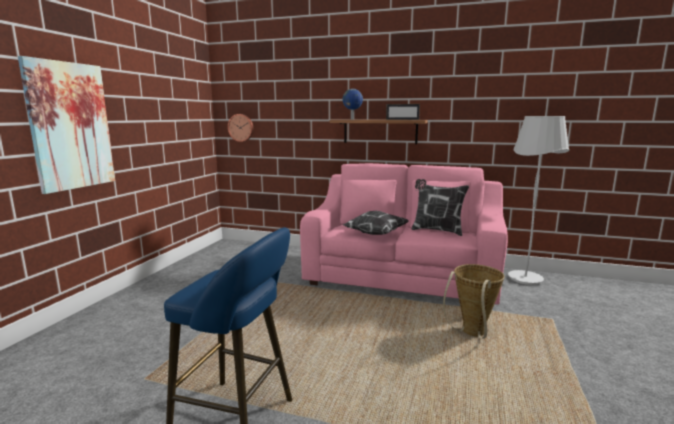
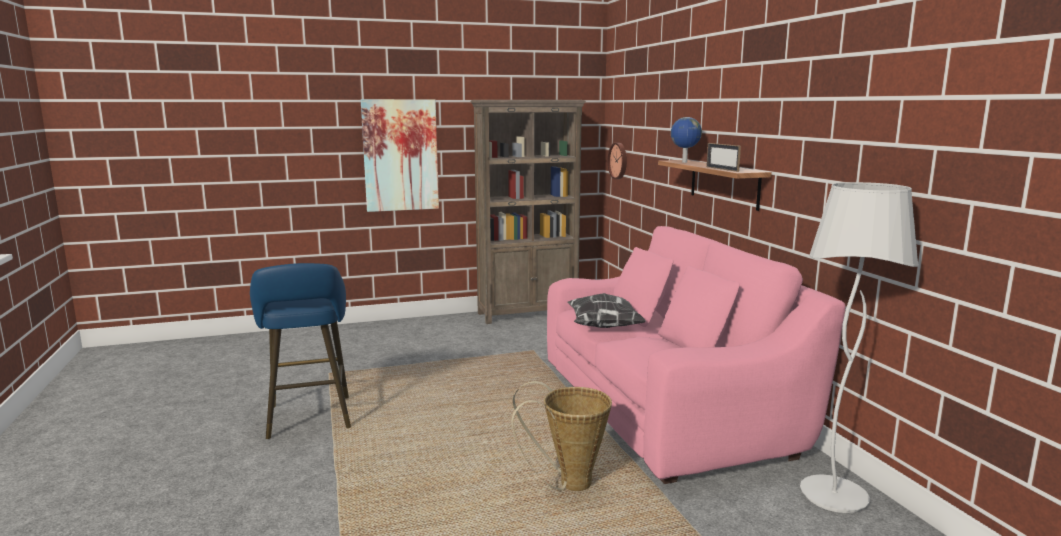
camera: 55 degrees right, 0 degrees up
(198, 261) = (528, 314): none -> brown bookcase
(436, 230) = (664, 345): pillow -> none

